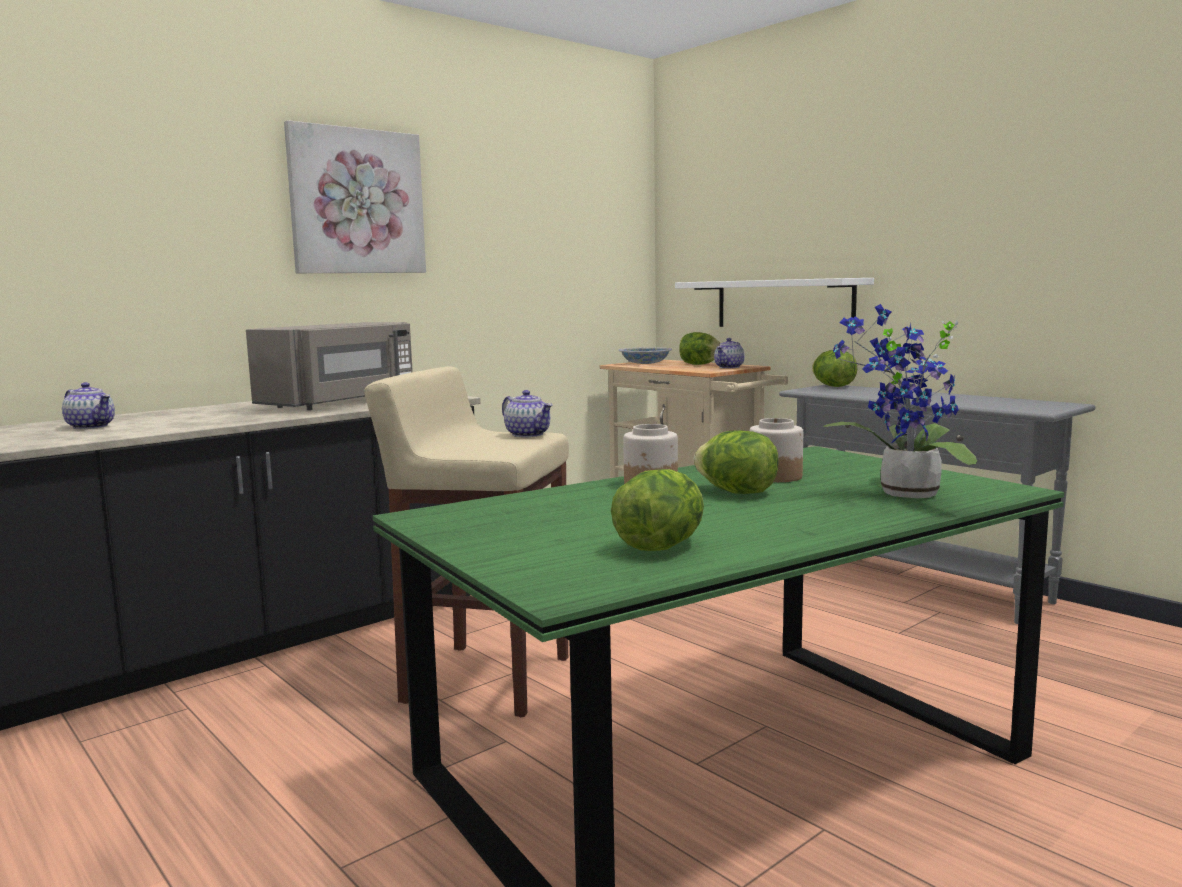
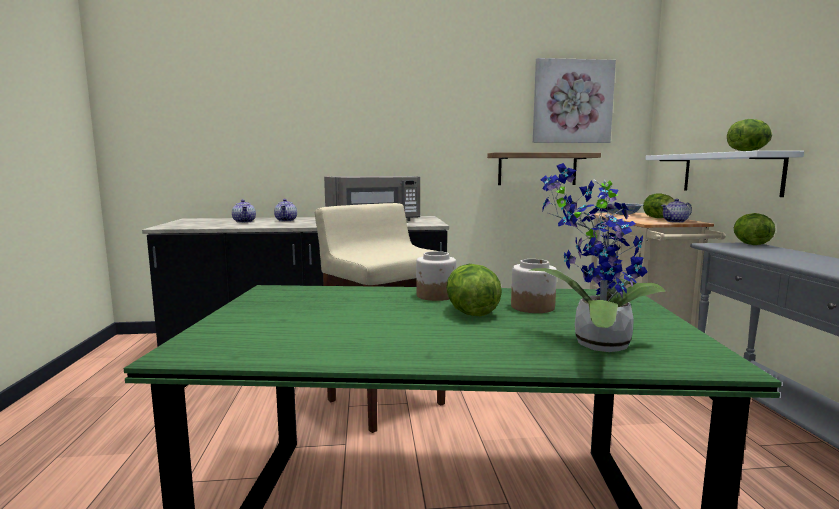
camera: 35 degrees right, 0 degrees up
(356, 202) = (416, 105): picture -> picture (572, 102)
(528, 434) = (421, 251): teapot -> teapot (286, 220)
(531, 304) = (537, 169): none -> shelf
(660, 546) = (313, 339): lettuce -> lettuce (748, 151)

